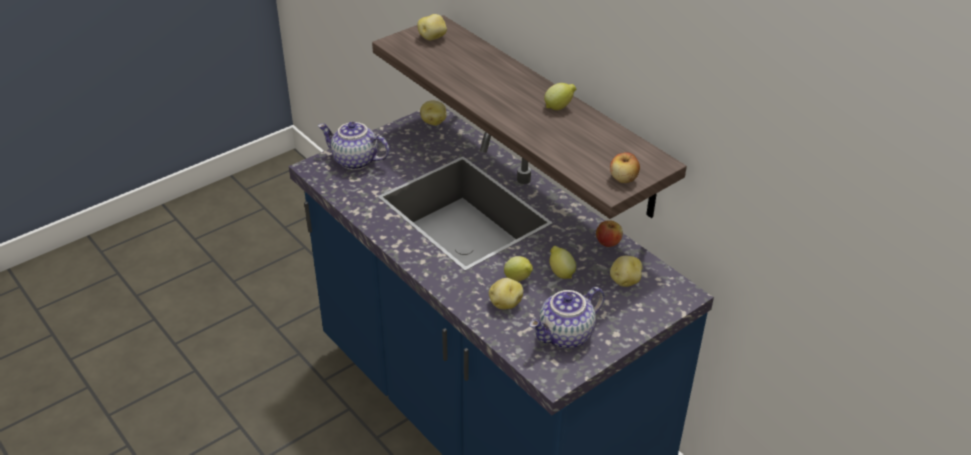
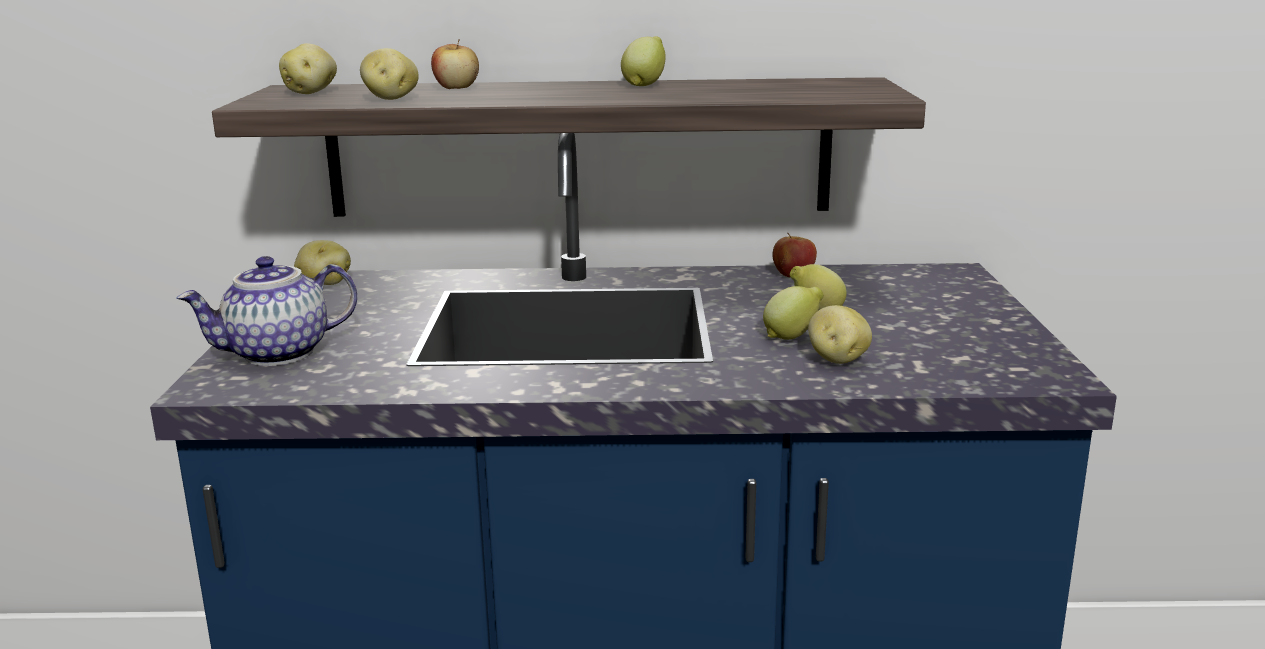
camera: 50 degrees left, 20 degrees down
(566, 336) = (965, 346): teapot -> none
(623, 179) = (870, 90): apple -> apple (456, 88)
(624, 281) = (887, 288): potato -> potato (390, 99)

